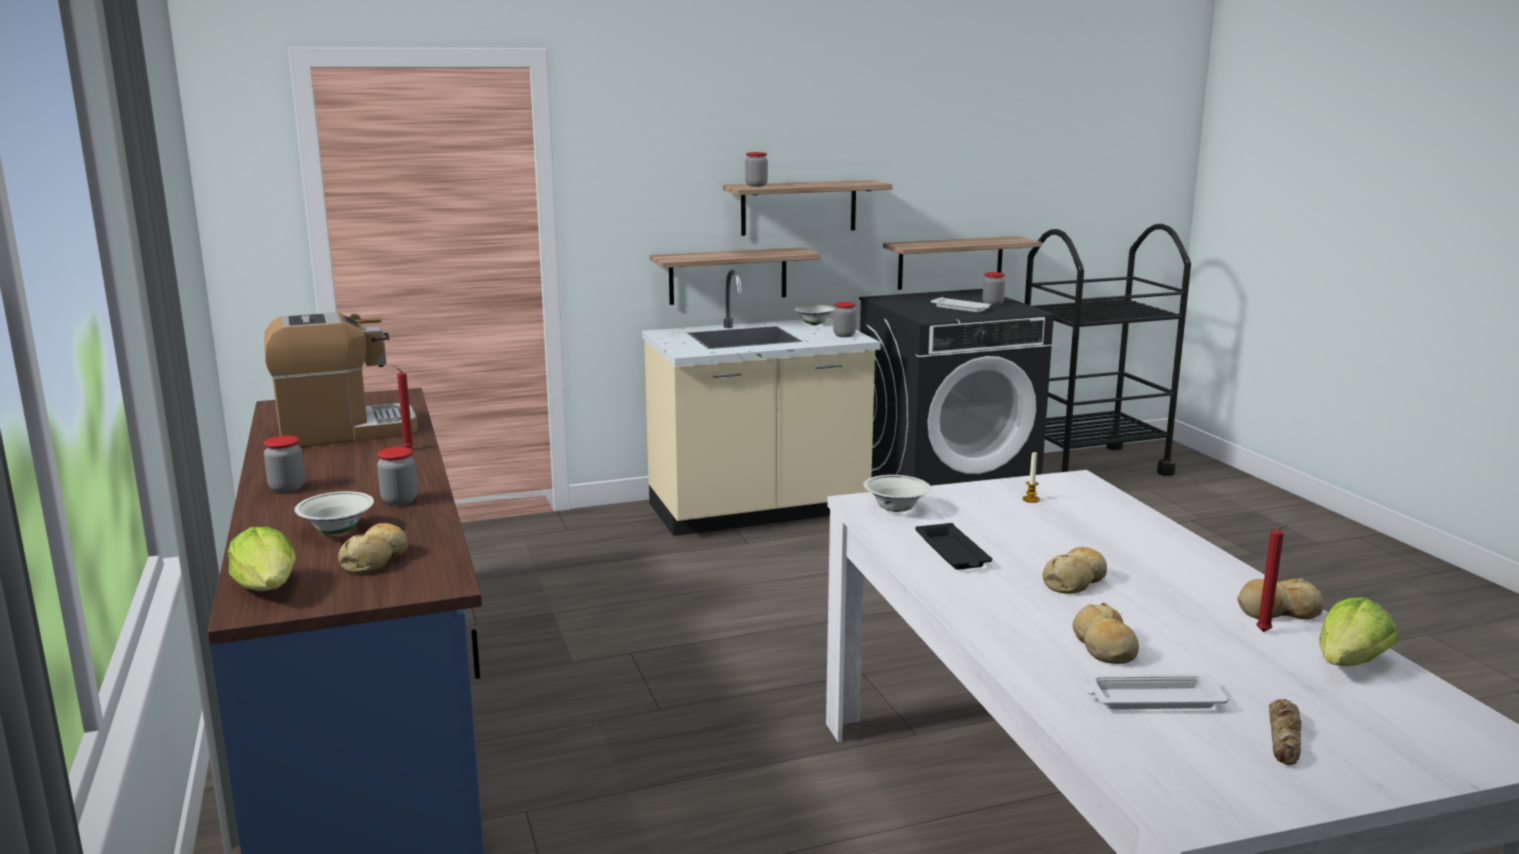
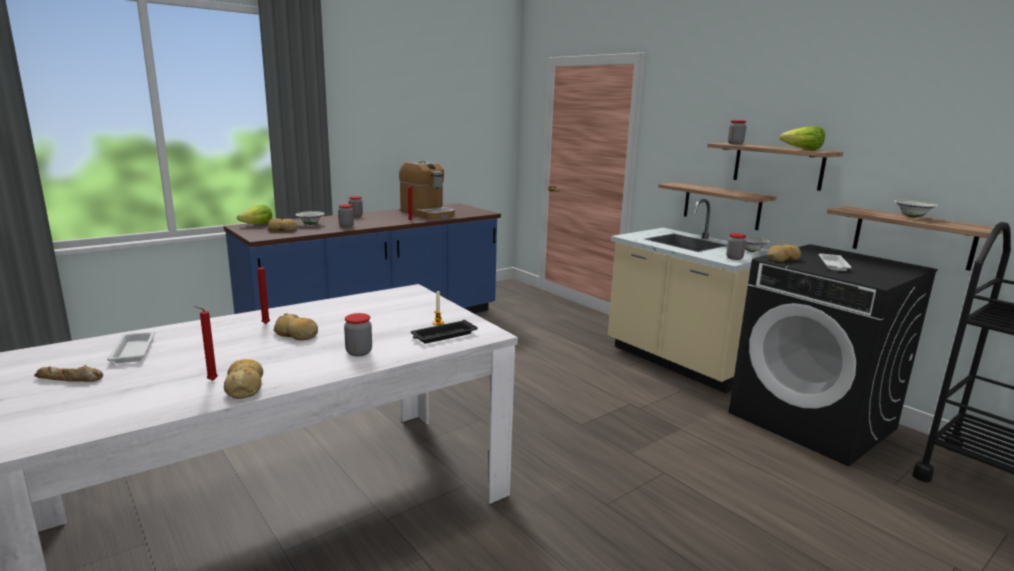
camera: 70 degrees right, 0 degrees up
(895, 510) = (401, 296): white bowl -> white bowl (912, 217)
(953, 553) = (336, 309): black tray -> black tray (443, 336)
(992, 304) = (876, 272): jar -> jar (359, 352)
(1022, 601) = (266, 324): none -> red candle
(1104, 647) = (202, 341): bread -> bread (782, 259)
(1350, 664) = (154, 404): lettuce -> lettuce (802, 149)

